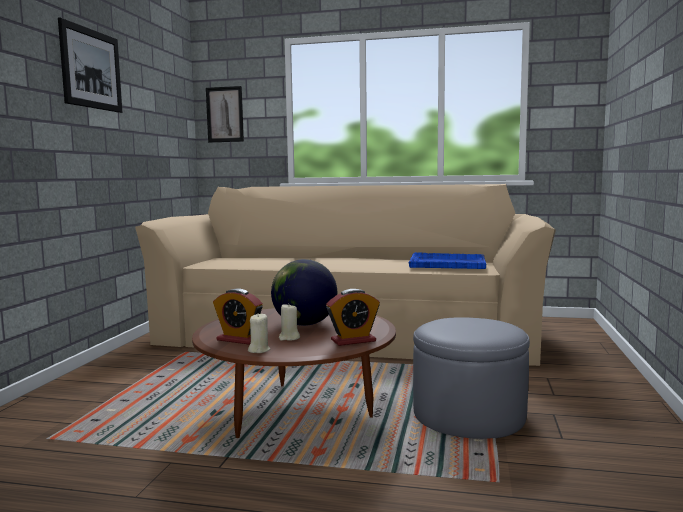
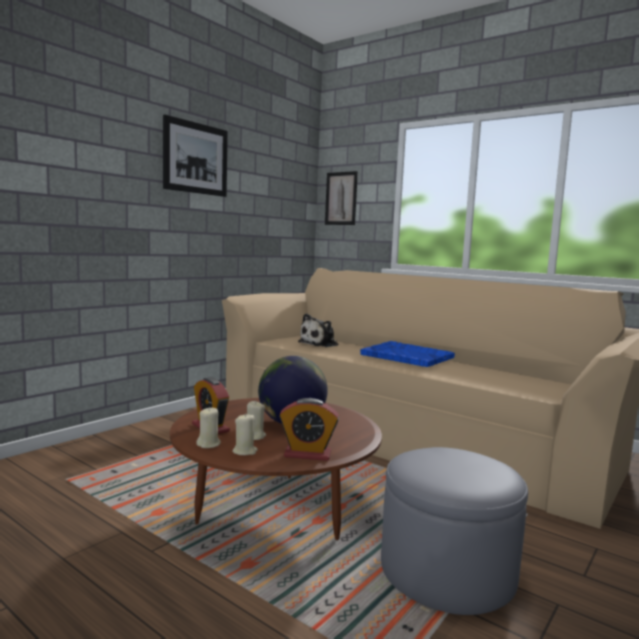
camera: 25 degrees right, 0 degrees up
(251, 261) = (320, 344): none -> plush toy
(299, 348) = (245, 451): none -> beige candle
(446, 263) = (511, 378): blue tray -> blue tray (406, 356)

